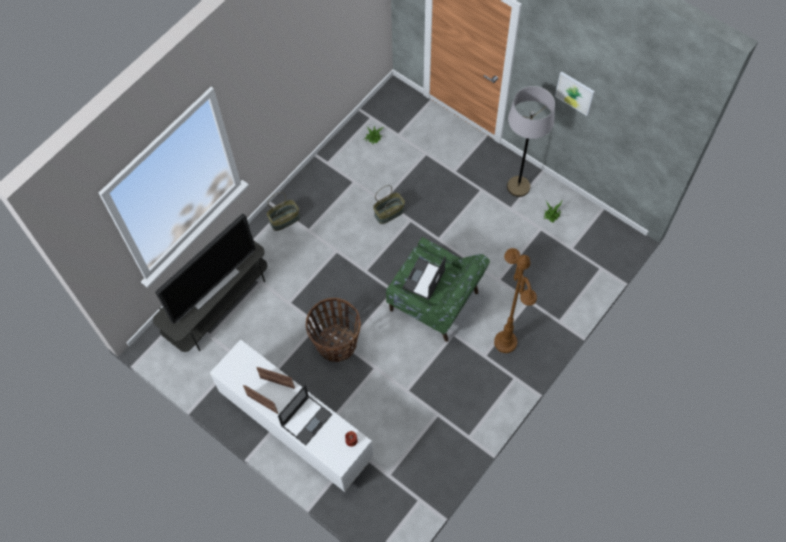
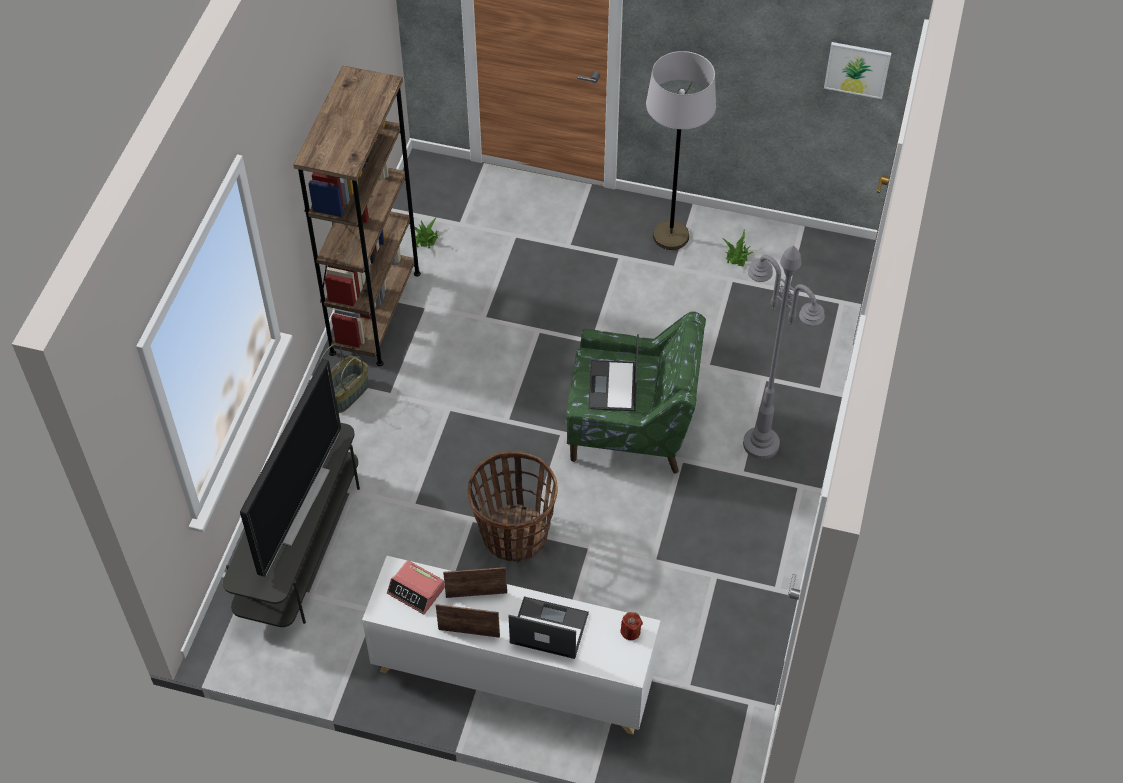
camera: 25 degrees left, 10 degrees down
(246, 367) = (416, 591): none -> alarm clock
(306, 419) = (548, 628): laptop -> laptop turned 90 degrees counterclockwise
(323, 175) = (375, 312): none -> brown bookcase
(389, 212) = (501, 330): basket -> none
(505, 342) = (761, 444): brown floor lamp -> grey floor lamp
(575, 93) = (731, 44): picture -> picture (857, 69)

